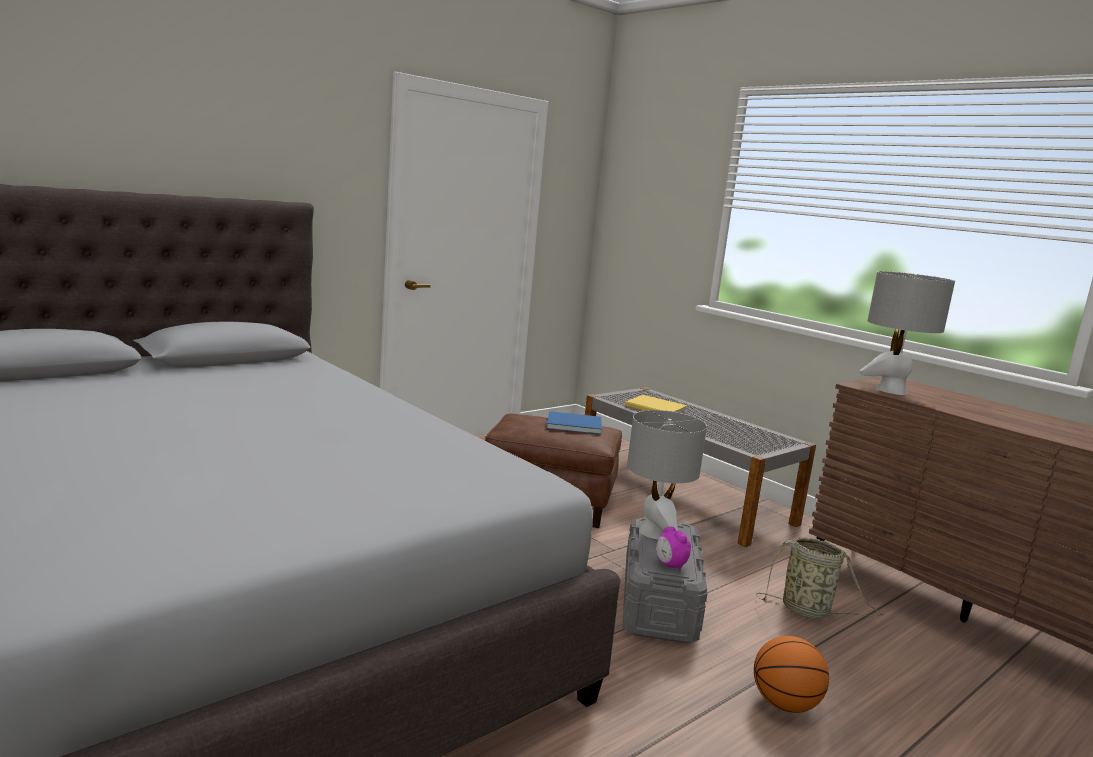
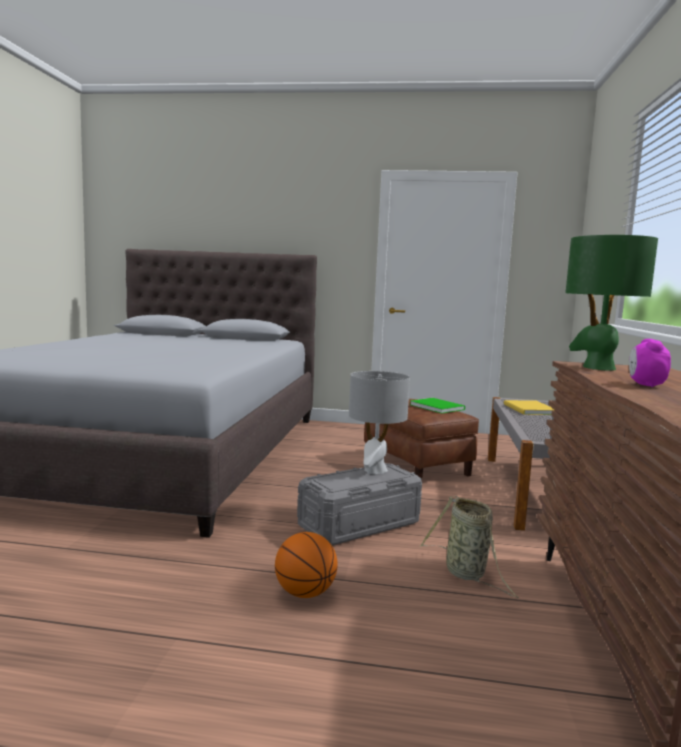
camera: 50 degrees right, 5 degrees down
(572, 424) = (436, 407): blue book -> green book
(670, 565) = (334, 481): alarm clock -> alarm clock (645, 385)
(891, 391) = (598, 368): grey table lamp -> green table lamp

